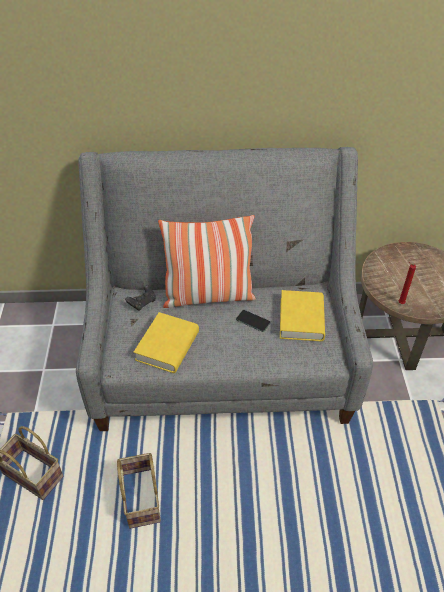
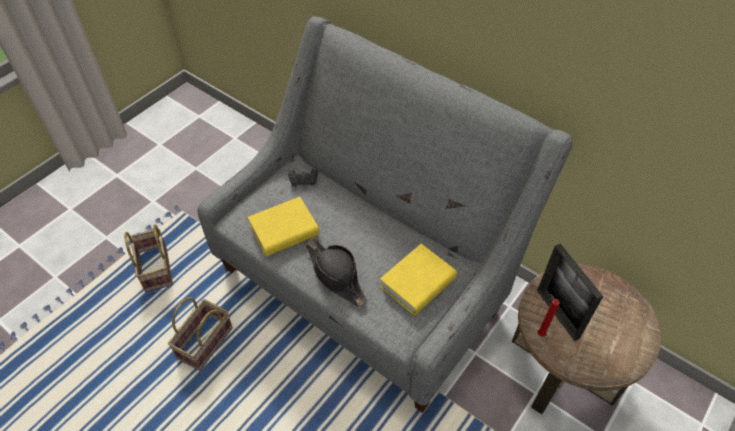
camera: 40 degrees right, 5 degrees up
(208, 296) = (361, 208): pillow -> none
(242, 351) = (336, 275): none -> black hat
(253, 321) = (374, 255): phone -> none
(397, 285) = (557, 314): none -> picture frame

